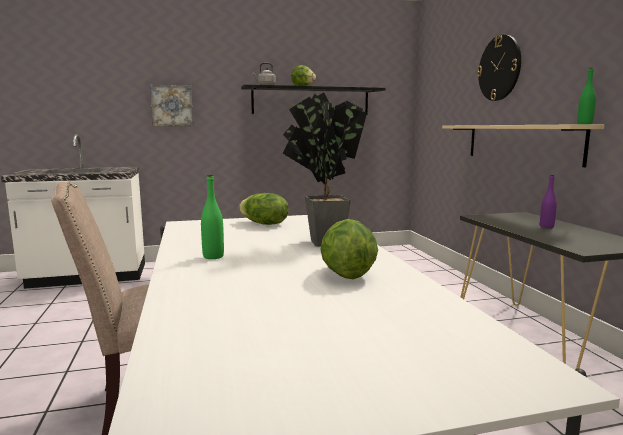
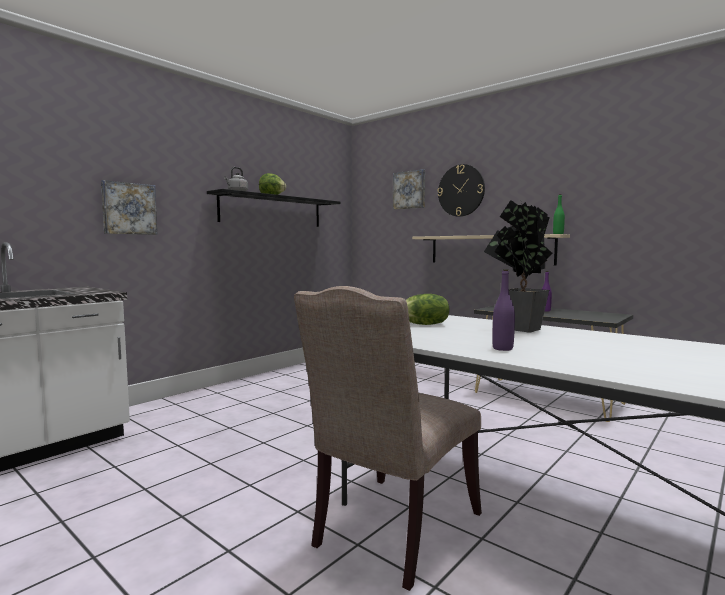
camera: 35 degrees left, 5 degrees down
(213, 256) = (502, 348): green bottle -> purple bottle
(346, 275) = (622, 343): lettuce -> none
(457, 70) = (409, 190): none -> picture

